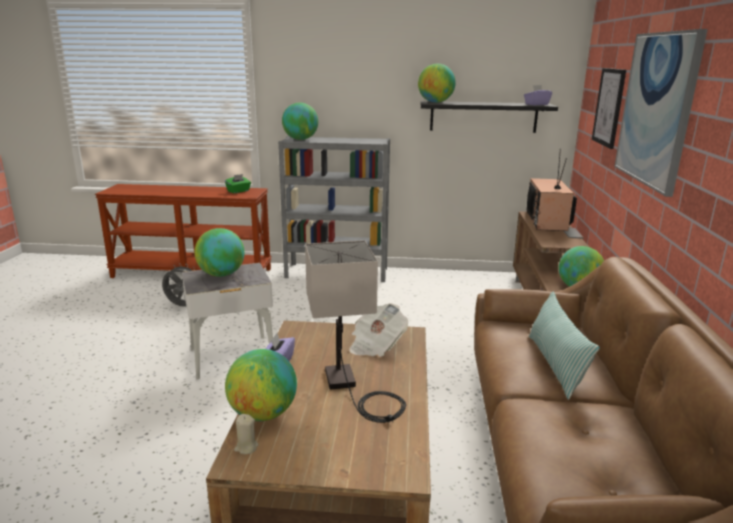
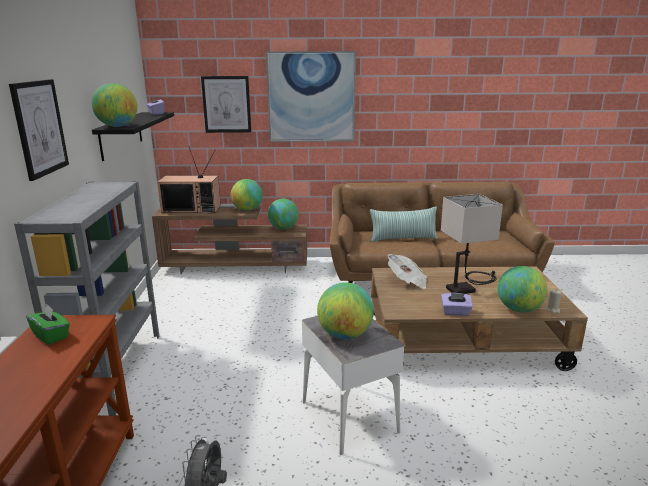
camera: 95 degrees left, 0 degrees up
(300, 139) = (65, 214): globe -> globe (247, 210)
(342, 87) = (40, 128): none -> picture

